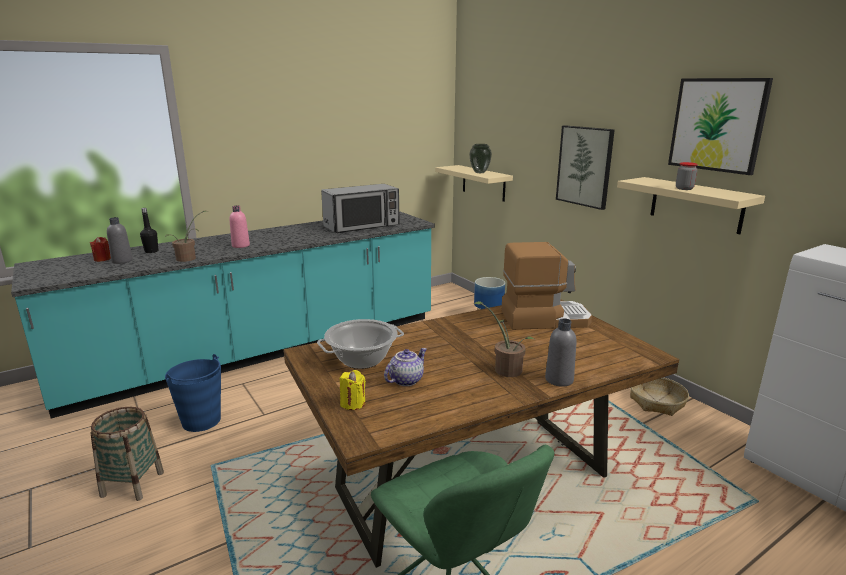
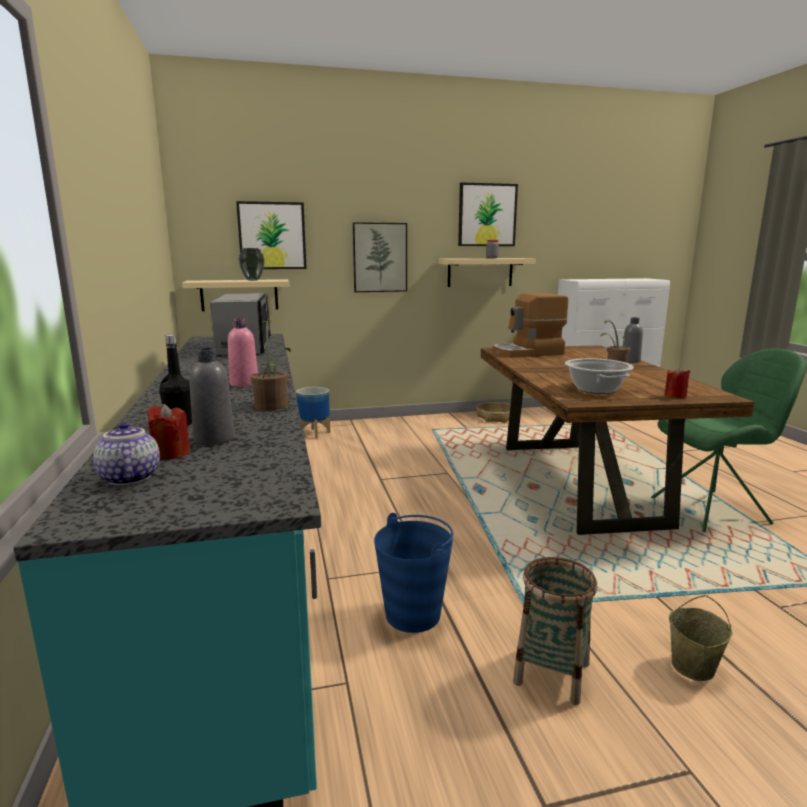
camera: 70 degrees left, 5 degrees down
(126, 558) = (692, 667): none -> beige bucket
(353, 403) = (675, 396): yellow candle -> red candle
(405, 380) = (634, 383): teapot -> teapot (128, 478)
(507, 134) = (272, 236): none -> picture
(544, 318) = (528, 353): coffee machine -> coffee machine turned 120 degrees counterclockwise

